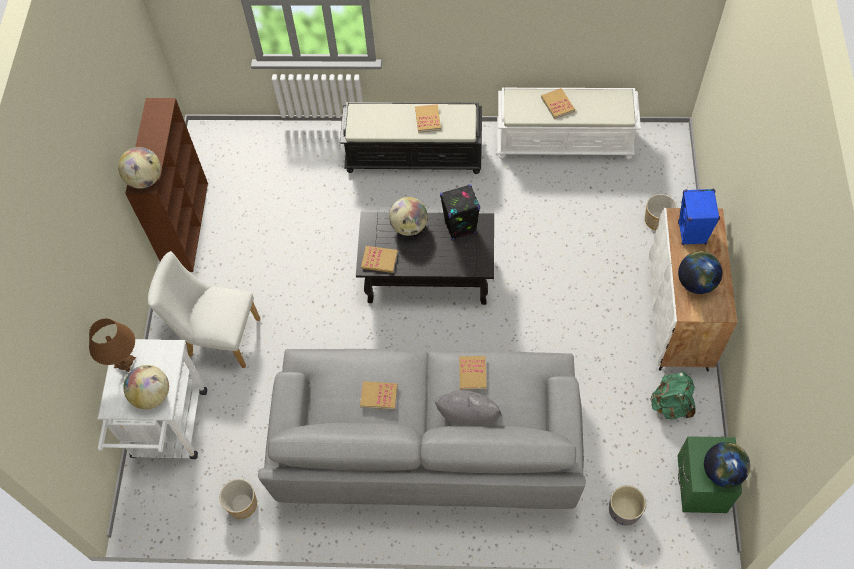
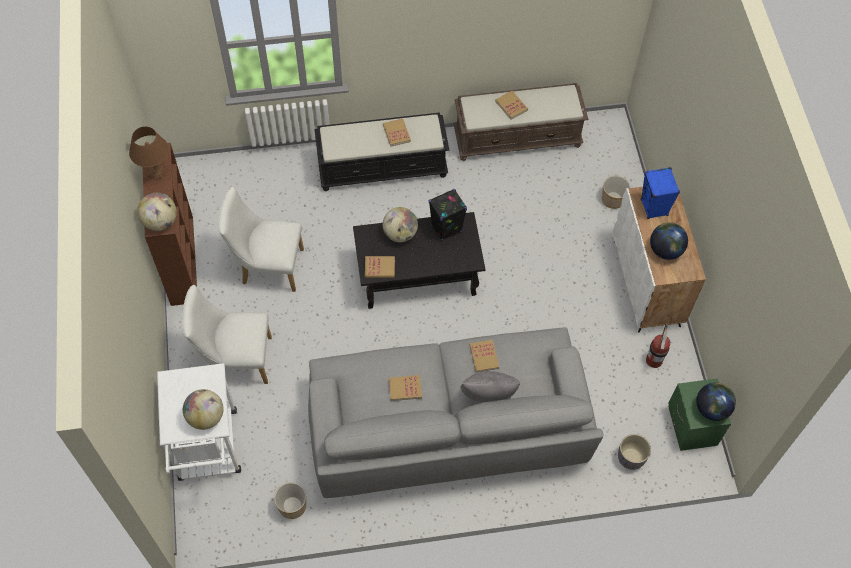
camera: 15 degrees left, 0 degrees up
(125, 362) = (173, 391): brown table lamp -> brown table lamp (156, 173)
(272, 244) = (267, 267): none -> white chair
(565, 141) = (517, 137): white bench -> brown bench
(671, 404) = (654, 360): green backpack -> fire extinguisher

